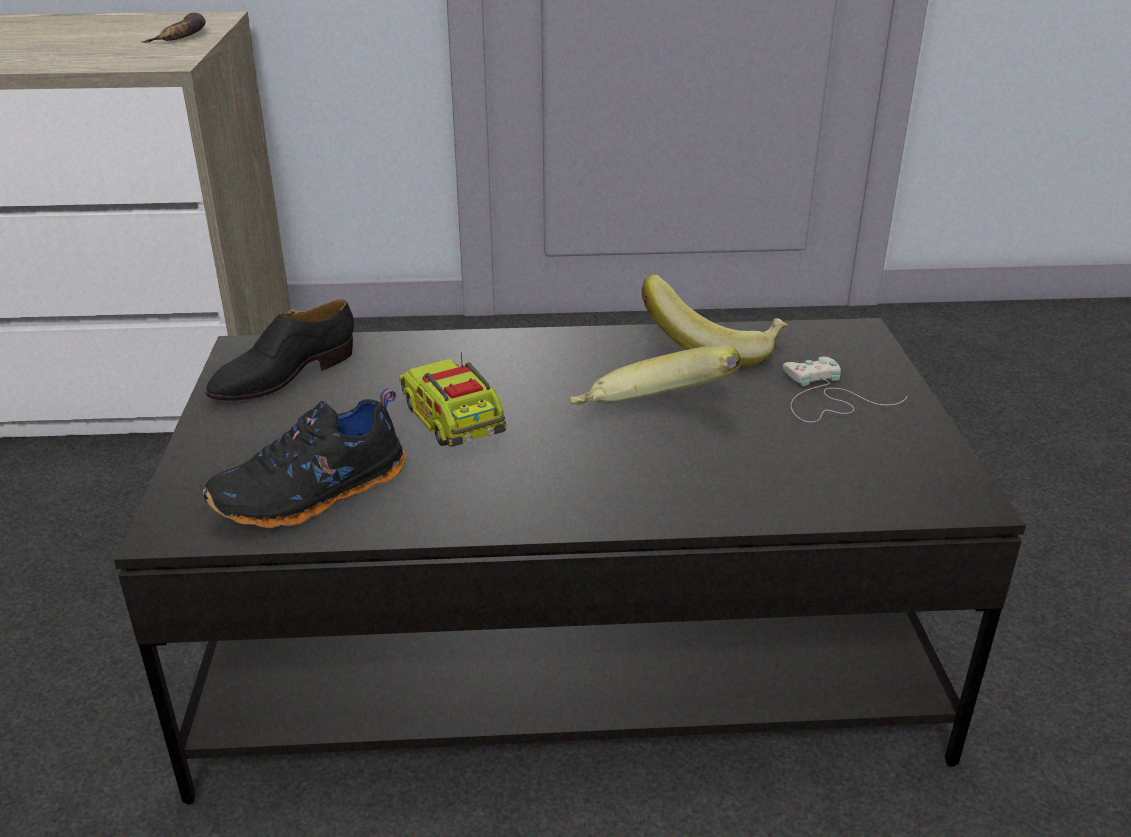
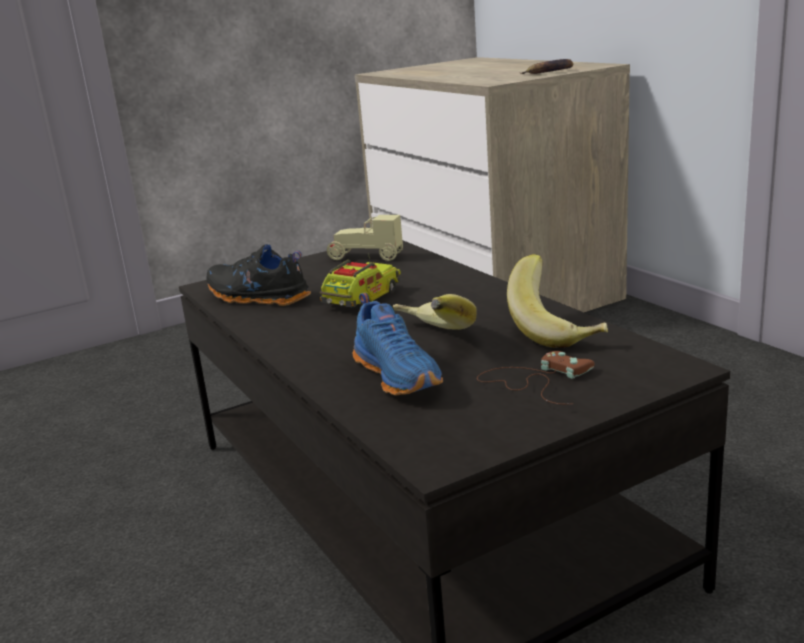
camera: 65 degrees right, 10 degrees down
(284, 376) = (365, 257): black shoe -> beige toy car
(735, 462) = (399, 375): none -> blue shoe
(825, 398) = (536, 381): white game controller -> brown game controller

